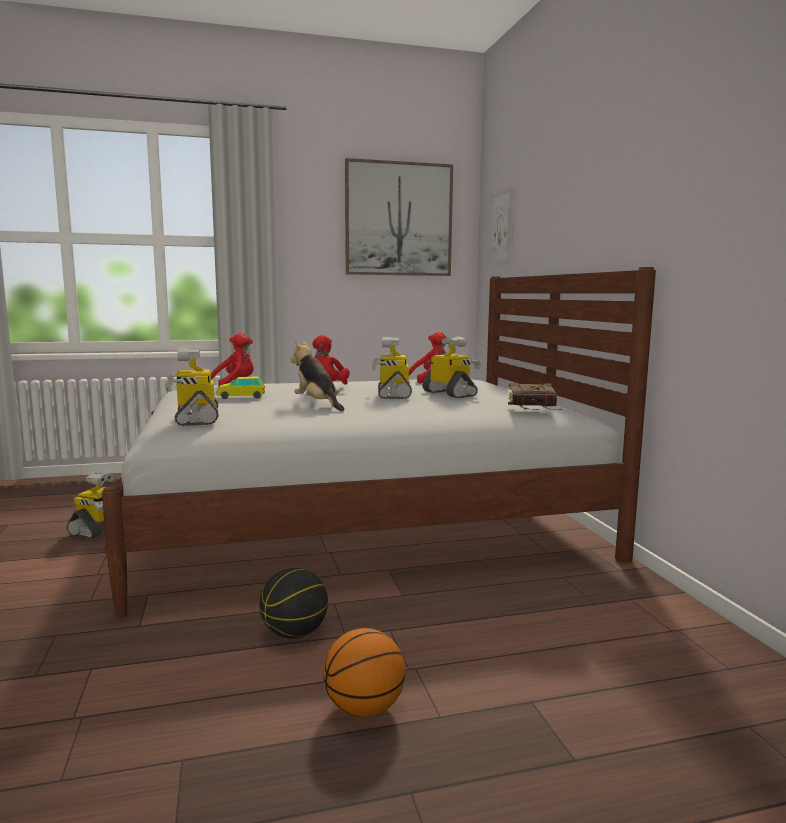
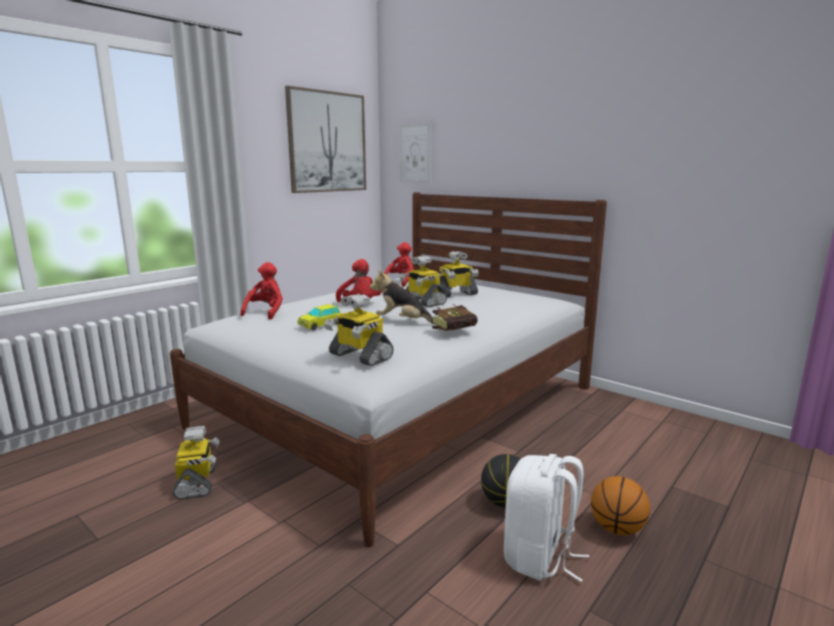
camera: 35 degrees left, 5 degrees up
(231, 692) = (539, 557): none -> white backpack
(450, 394) = (455, 294): toy robot -> toy robot turned 135 degrees clockwise
(536, 411) = (539, 301): book -> book (458, 331)

